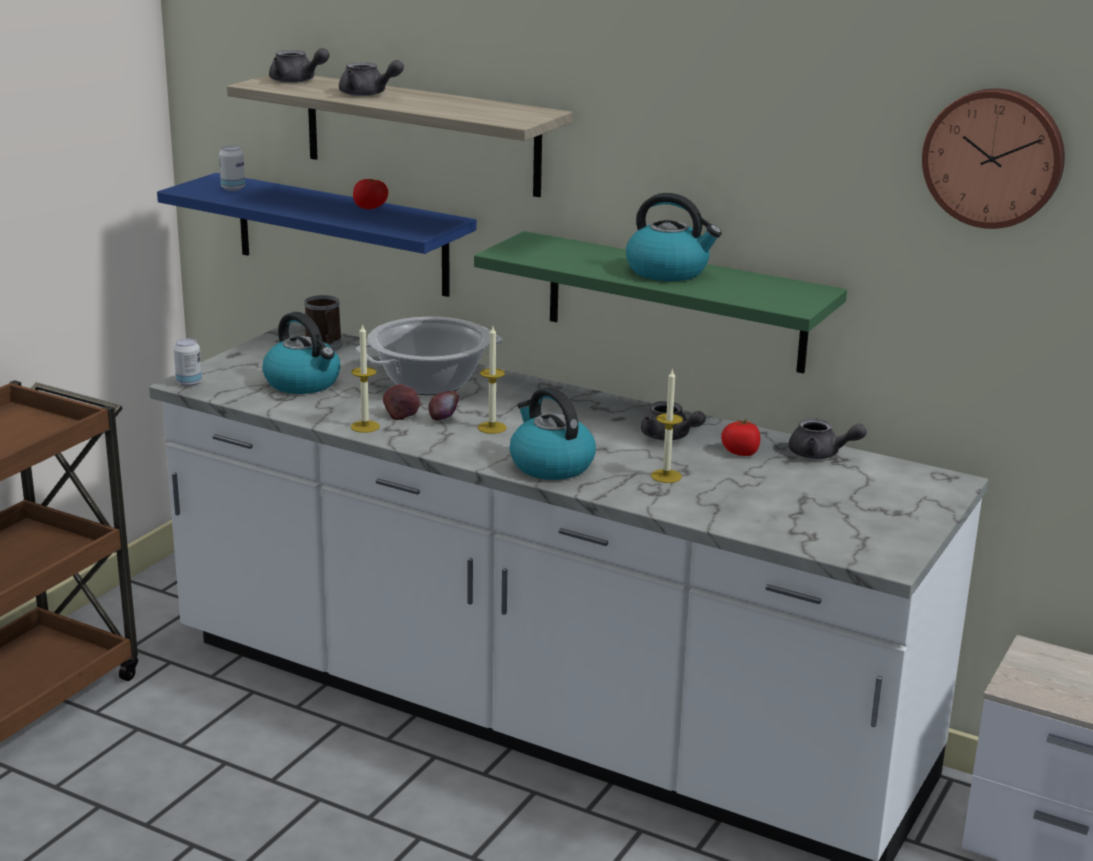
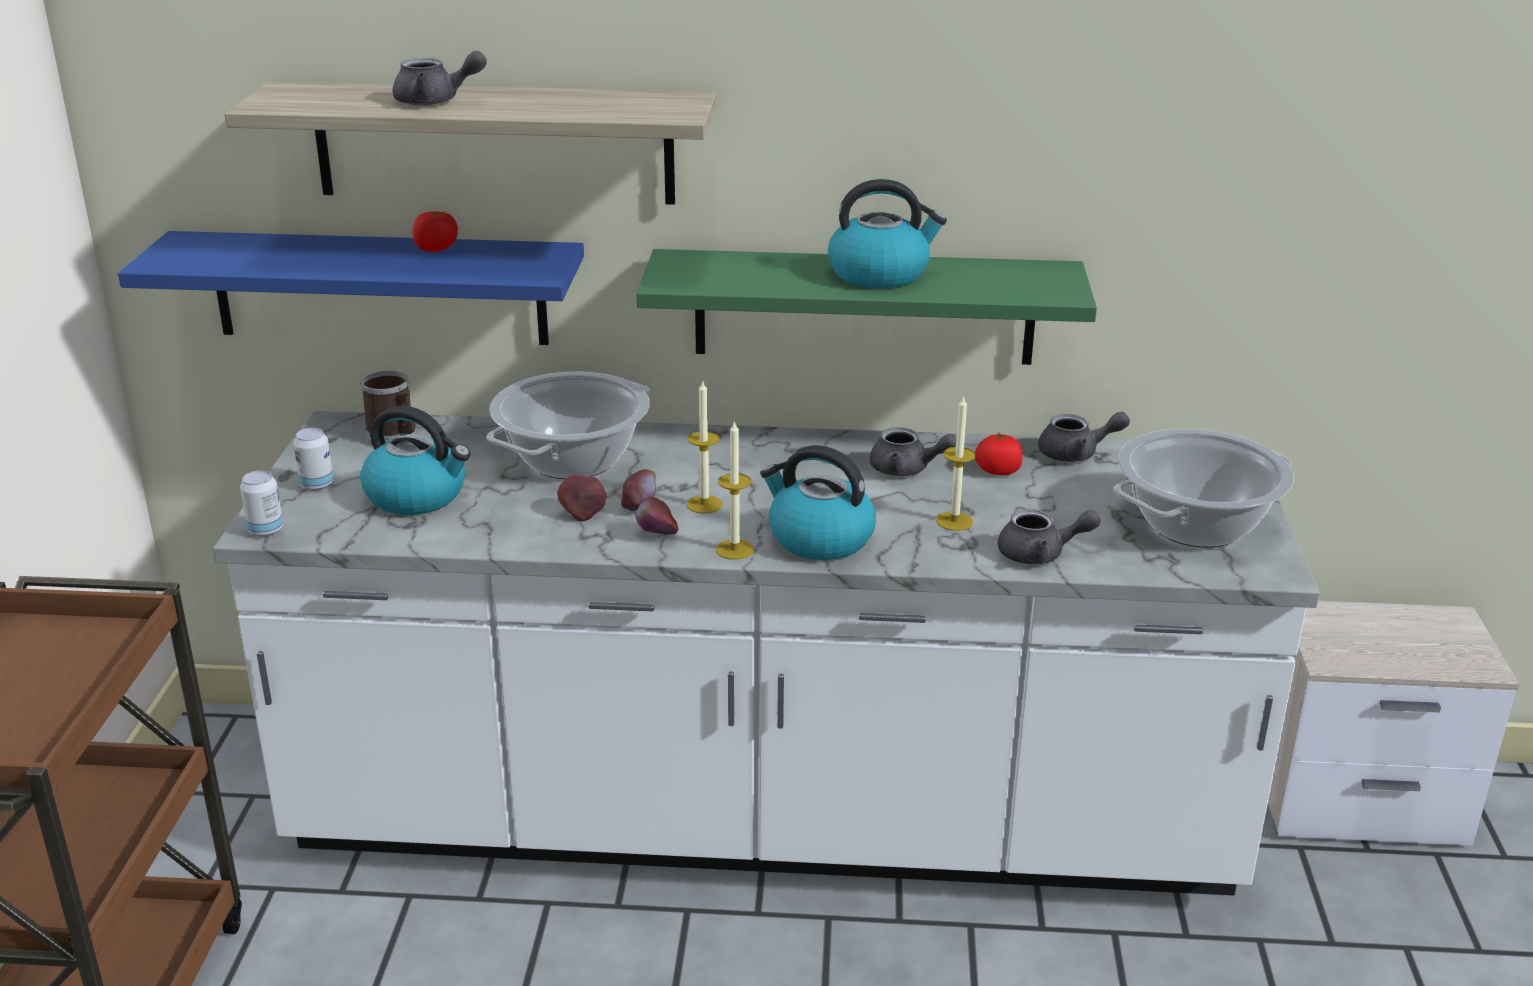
camera: 25 degrees left, 5 degrees up
(233, 188) = (222, 251): can -> can (317, 485)
(297, 81) = (312, 94): grey teapot -> grey teapot (1040, 554)
(365, 426) = (554, 540): candle -> candle (734, 549)
(437, 439) = (657, 536): none -> apple
(860, 520) = (1196, 526): none -> cooking pot
(994, 157) = (1259, 89): wall clock -> none

